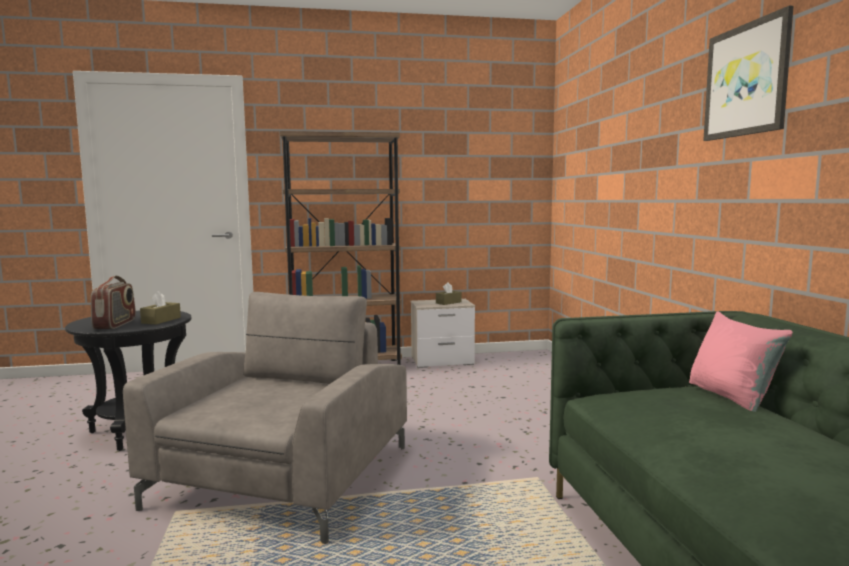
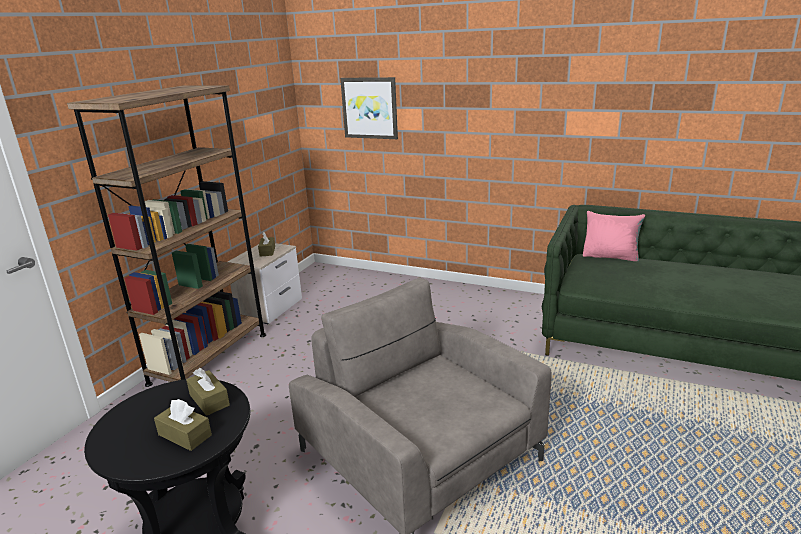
camera: 55 degrees left, 15 degrees up
(115, 324) = (185, 435): radio -> brown tissue box
(747, 80) = (564, 58): picture -> picture (370, 108)

